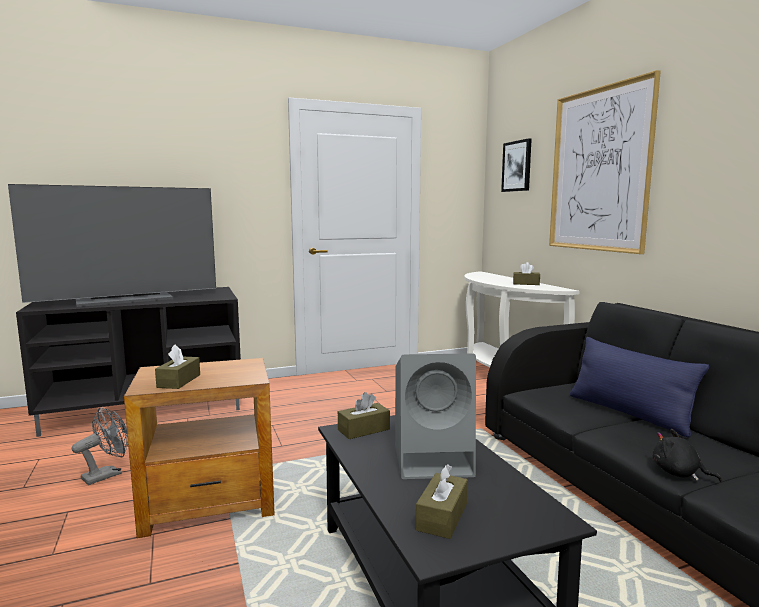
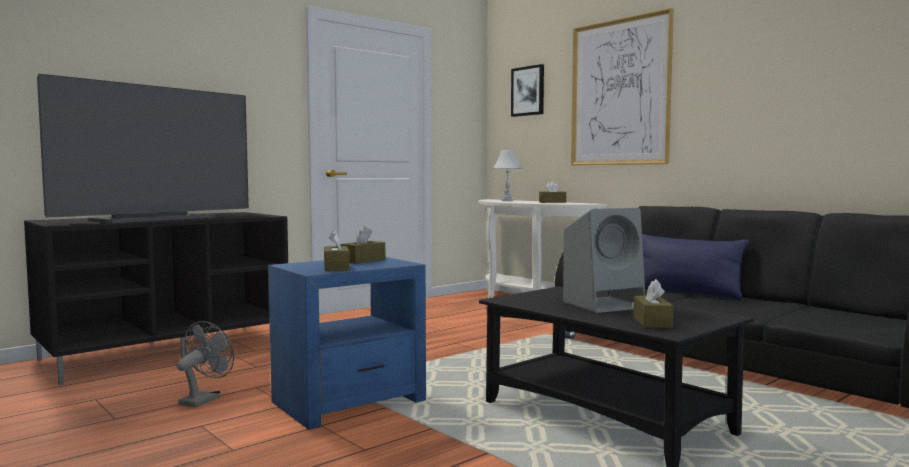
camera: 20 degrees left, 5 degrees down
(210, 502) = (350, 401): brown side table -> blue side table
(364, 430) = (521, 298): brown tissue box -> brown tissue box (363, 260)
(488, 277) = (507, 201): none -> white table lamp
(679, 473) = (753, 314): black plush toy -> none

